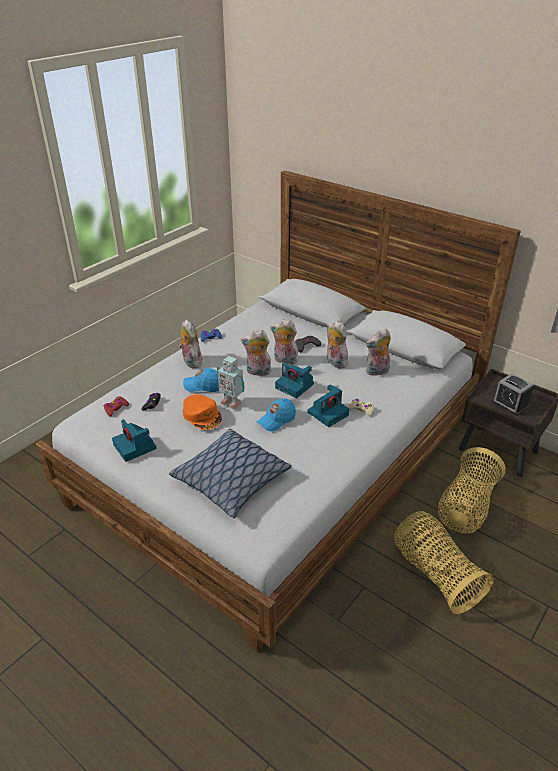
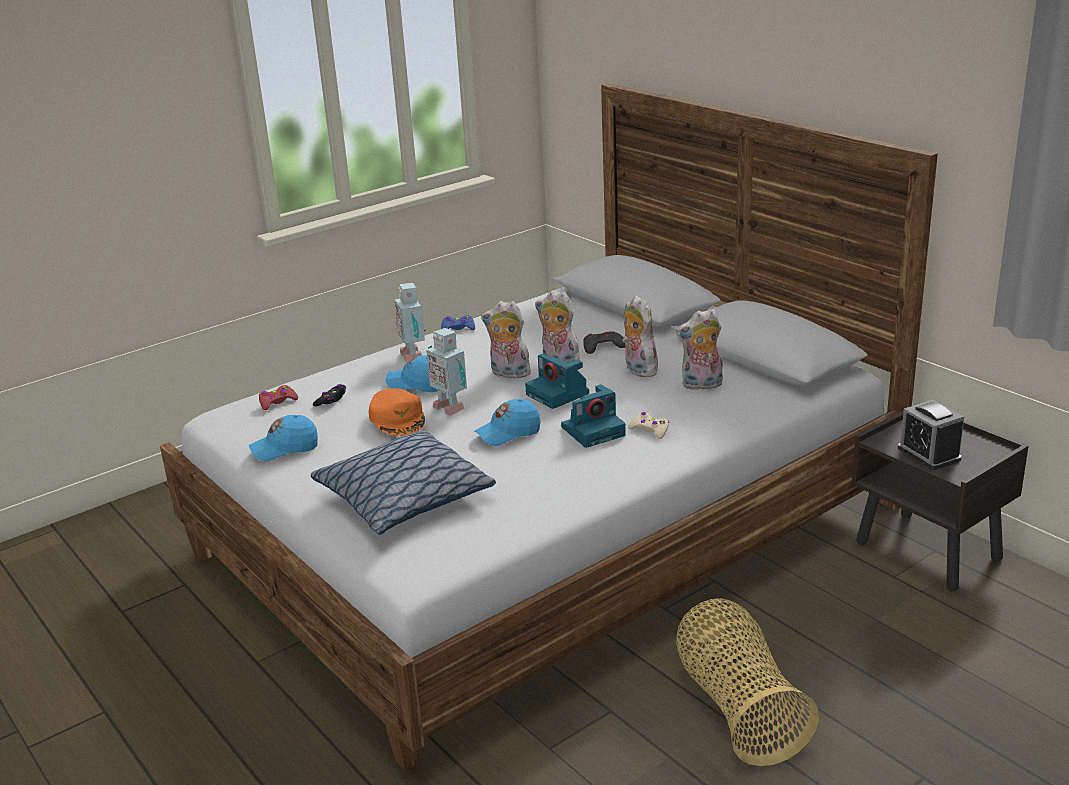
camera: 15 degrees right, 10 degrees down
(135, 447) = (285, 449): camera -> blue cap
(190, 362) = (413, 355): plush toy -> toy robot
(466, 507) = (834, 624): basket -> none

